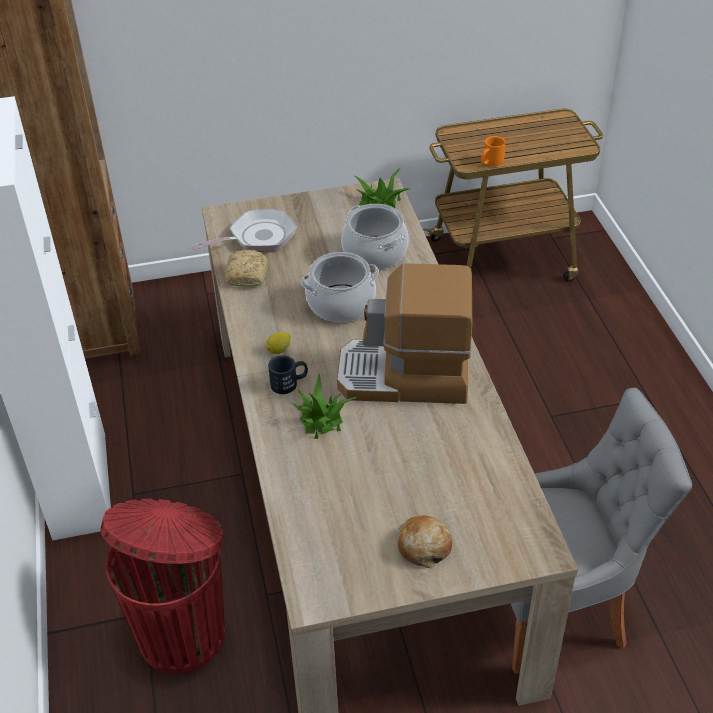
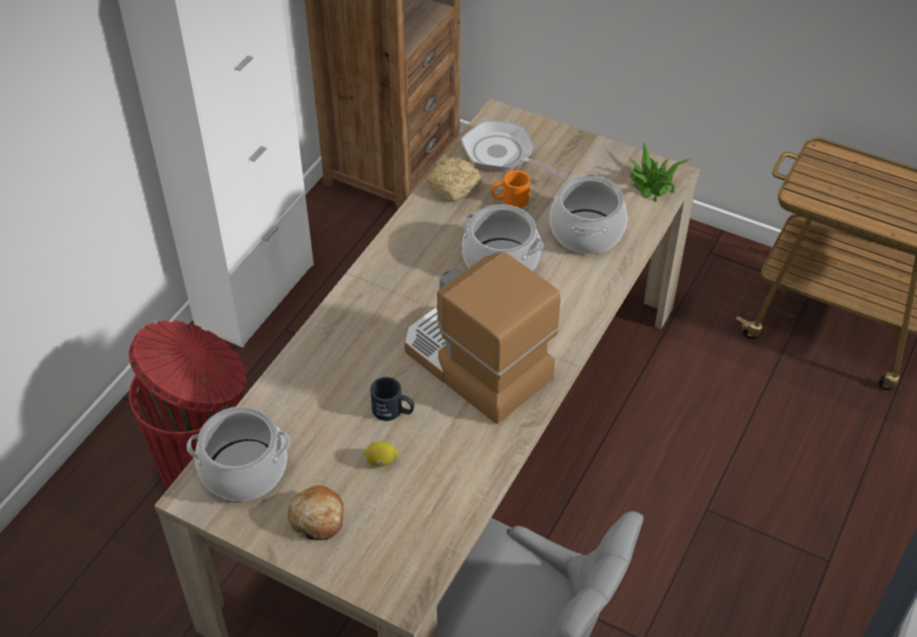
camera: 40 degrees right, 5 degrees up
(257, 237) = (502, 155): frying pan -> frying pan turned 150 degrees counterclockwise
(279, 350) = (402, 271): lemon -> lemon (381, 461)
(289, 383) = (377, 305): black mug -> black mug (393, 411)
(320, 419) = (365, 354): potted plant -> none
(330, 555) = (244, 470): none -> cooking pot
(490, 162) = (823, 205): orange mug -> orange mug (509, 200)

